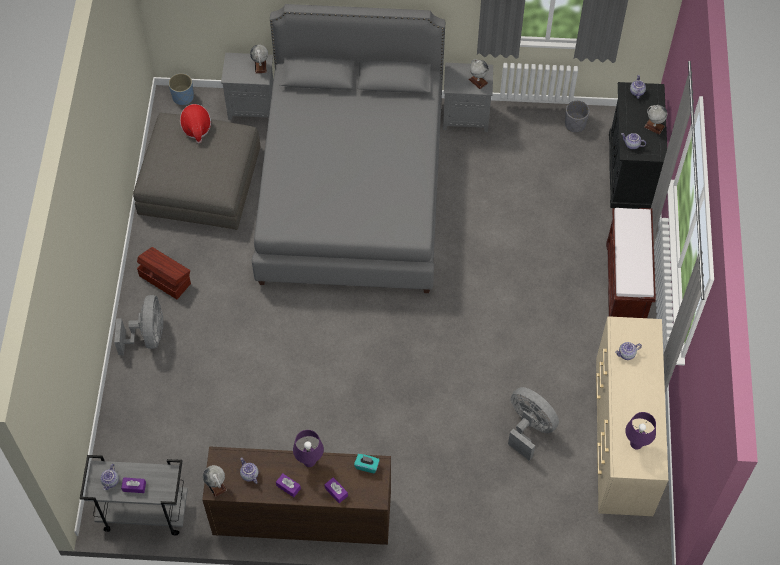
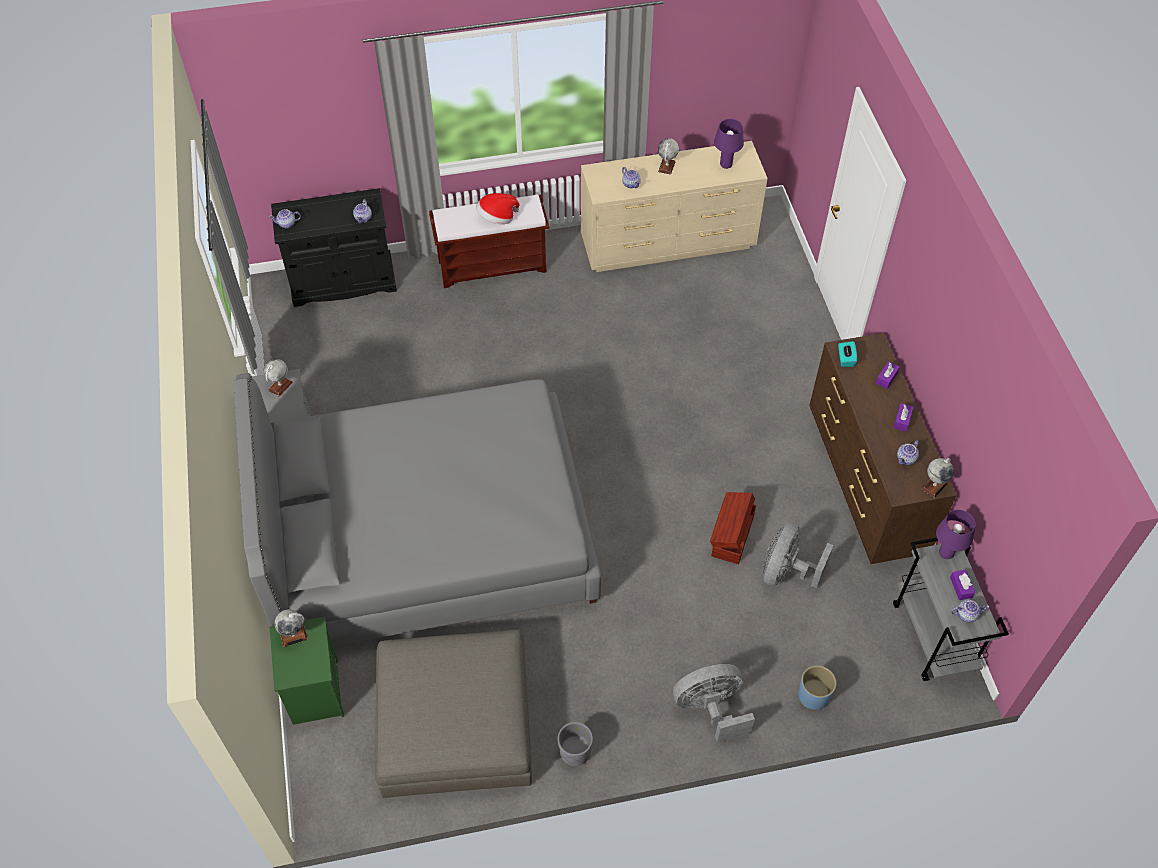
camera: 105 degrees left, 5 degrees down
(165, 279) = (621, 716): brown storage box -> brown storage box (731, 535)
(183, 97) = (313, 792): blue planter -> blue planter (813, 696)
(196, 128) = (405, 705): hat -> hat (497, 218)
(253, 106) = (314, 690): grey nightstand -> green nightstand
(309, 462) = (865, 409): purple table lamp -> purple table lamp (946, 554)
(529, 428) = (685, 314): grey fan -> grey fan (786, 571)
(575, 124) = (286, 338): grey planter -> grey planter (575, 752)
(654, 126) = (334, 204): globe -> globe (666, 166)

